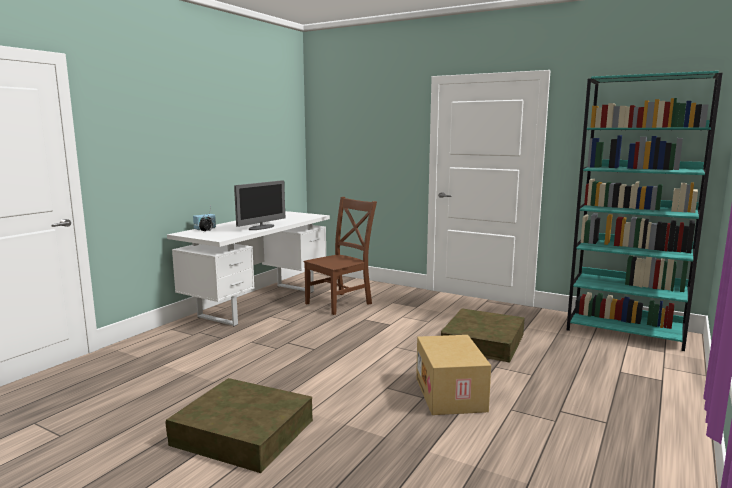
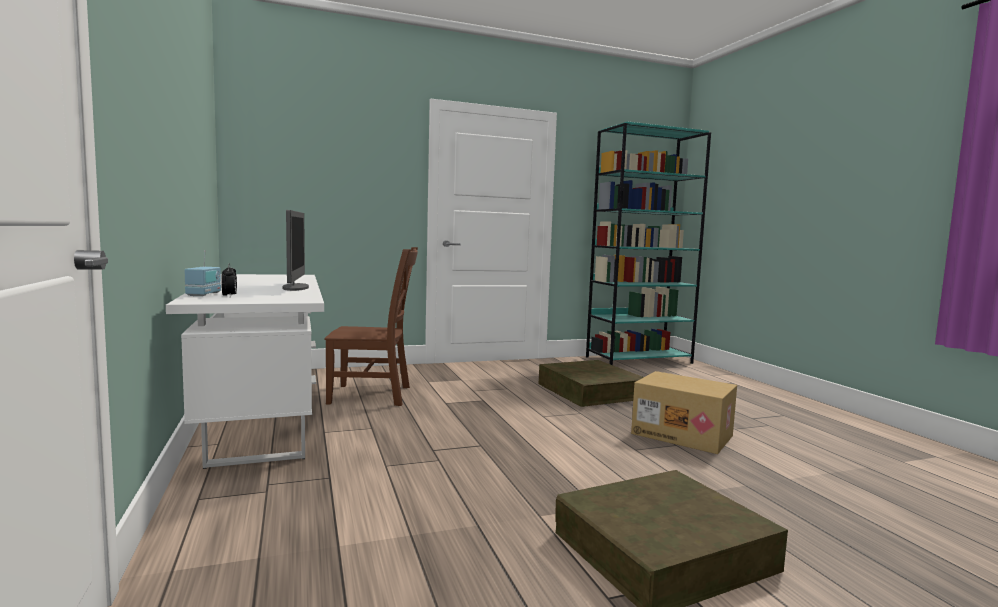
camera: 50 degrees left, 5 degrees down
(341, 303) = (374, 395): brown chair -> brown chair turned 90 degrees clockwise

